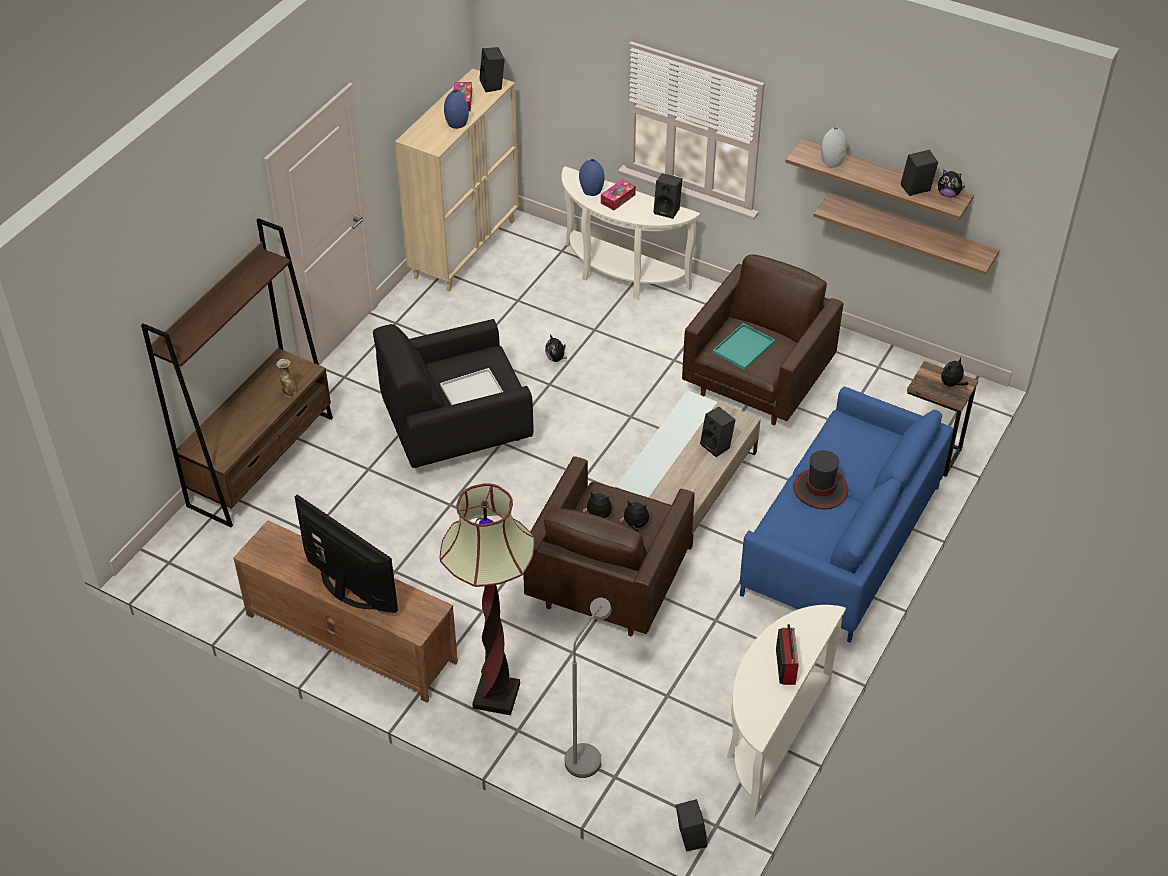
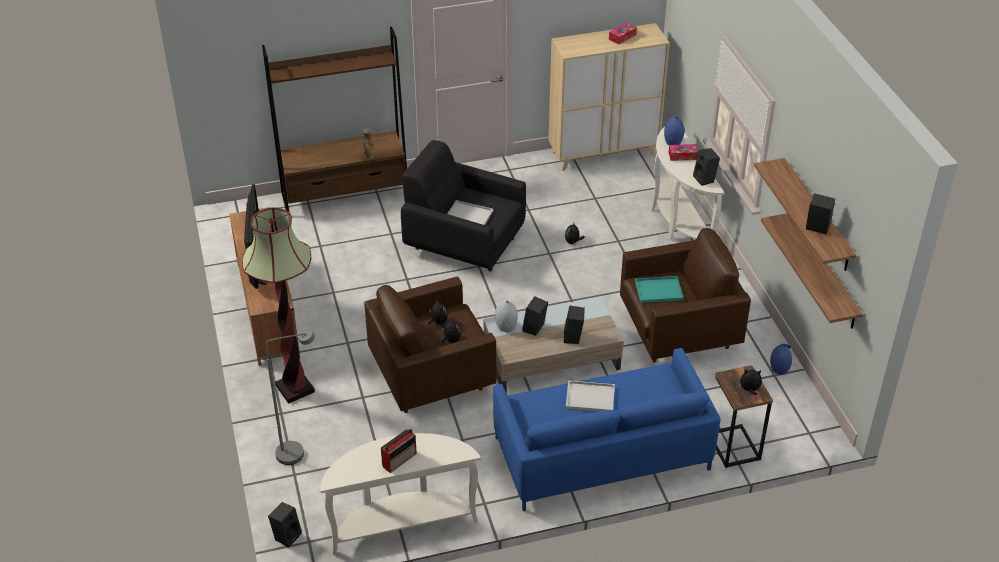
camera: 45 degrees right, 5 degrees down
(456, 123) = (600, 47): blue vase -> blue vase (779, 369)
(493, 85) = (653, 38): black speaker -> black speaker (535, 329)
(820, 489) = (589, 397): hat -> white tray
(831, 162) = (782, 181): grey vase -> grey vase (506, 327)
(948, 194) = (836, 244): plush toy -> none

